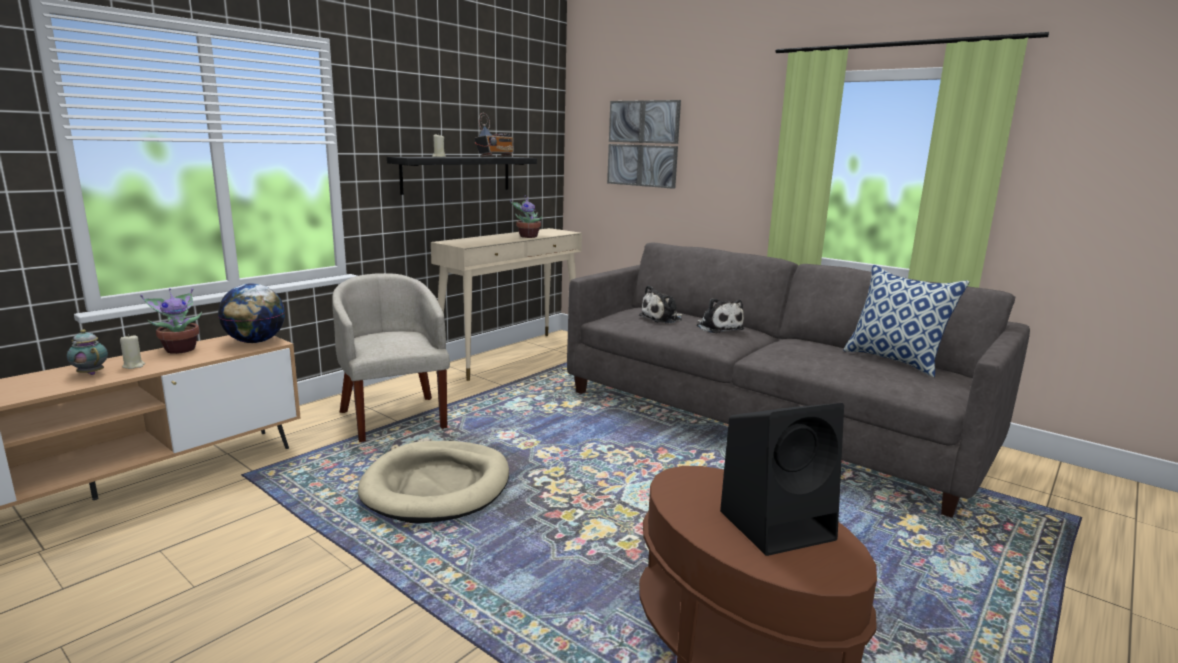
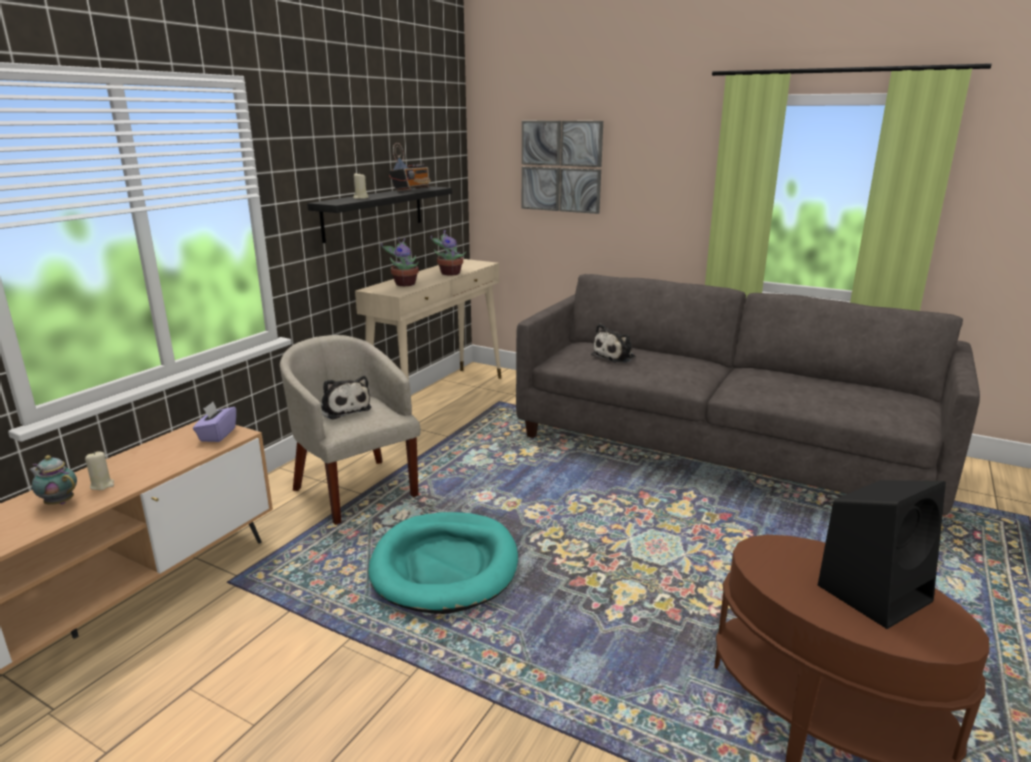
camera: 10 degrees left, 5 degrees up
(180, 349) = (139, 455): potted plant -> potted plant (404, 284)
(255, 342) = (217, 435): globe -> purple tissue box
(437, 486) = (445, 566): beige dog bed -> turquoise dog bed
(718, 327) = (676, 363): plush toy -> plush toy (344, 409)
(895, 361) = (856, 387): pillow -> none

